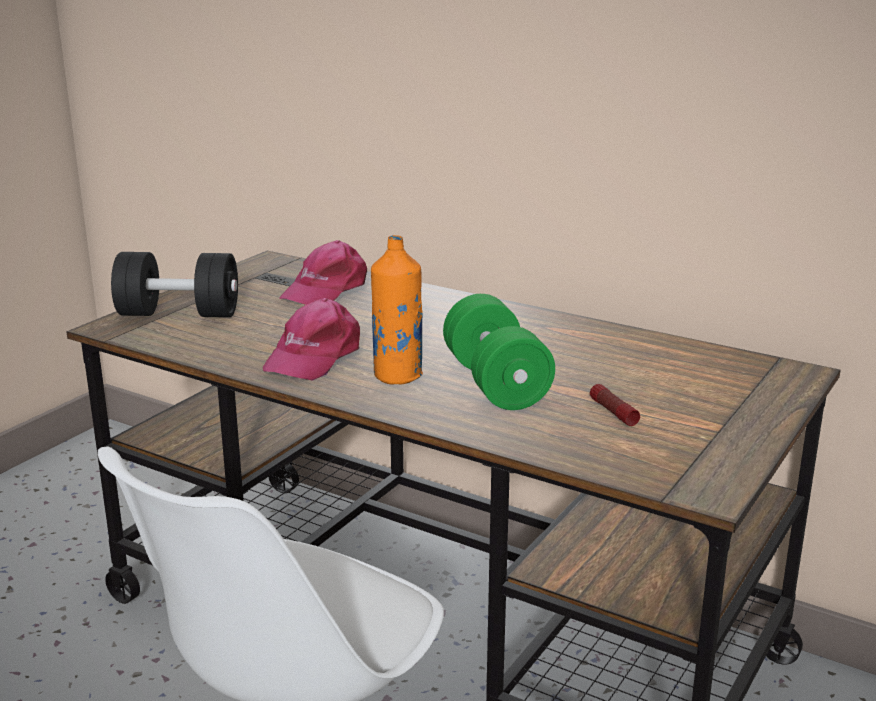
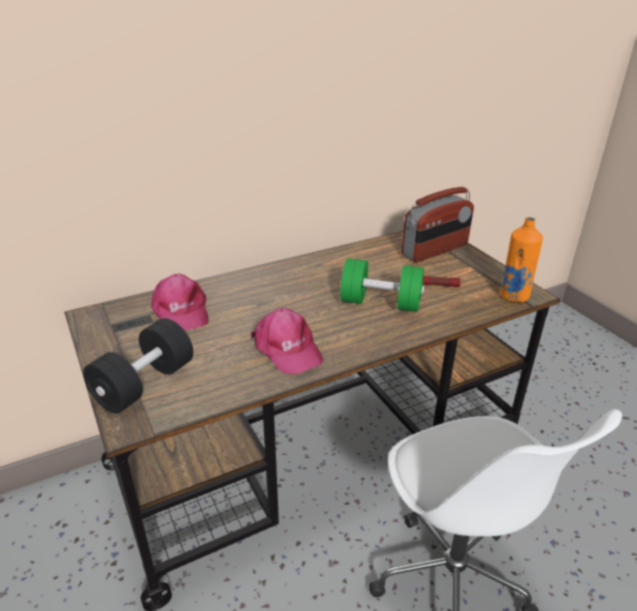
camera: 60 degrees left, 10 degrees up
(398, 376) = (344, 329): orange bottle -> orange bottle (514, 296)
(729, 387) = (435, 250): none -> radio

